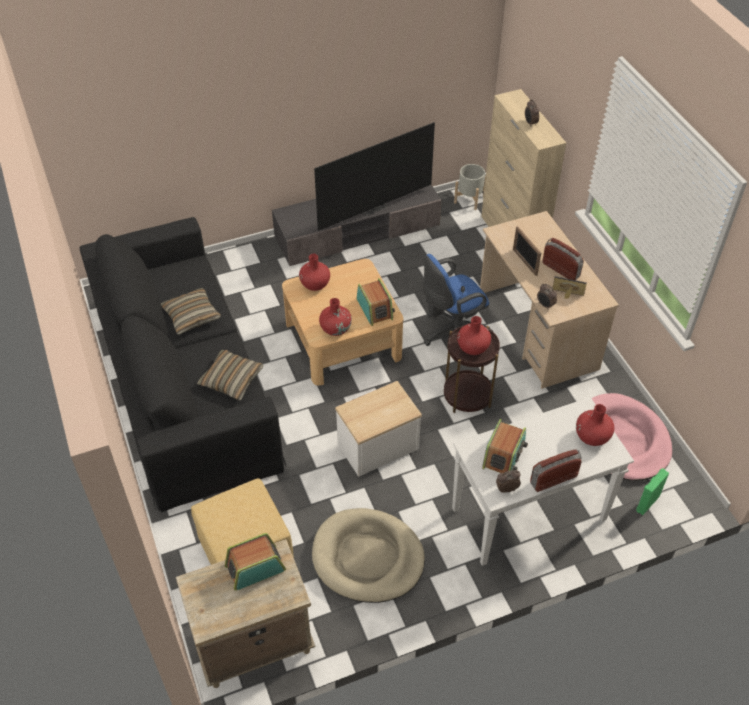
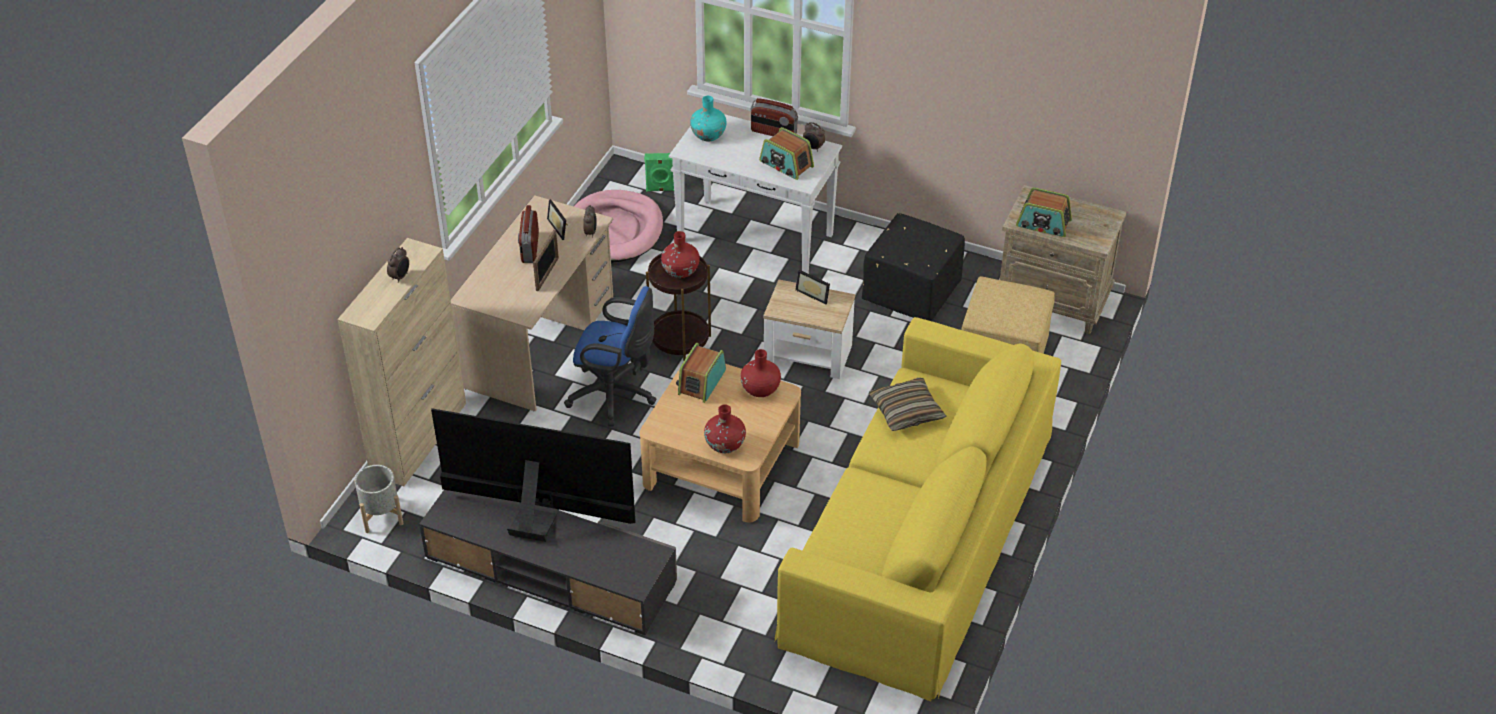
camera: 135 degrees left, 5 degrees down
(184, 381) = (920, 534): black sofa -> yellow sofa
(191, 316) = (881, 500): pillow -> none
(368, 558) = (910, 292): beige dog bed -> black ottoman
(385, 421) = (814, 293): none -> picture frame
(504, 455) = (786, 164): radio -> radio turned 120 degrees counterclockwise
(592, 437) = (708, 135): red vase -> turquoise vase

